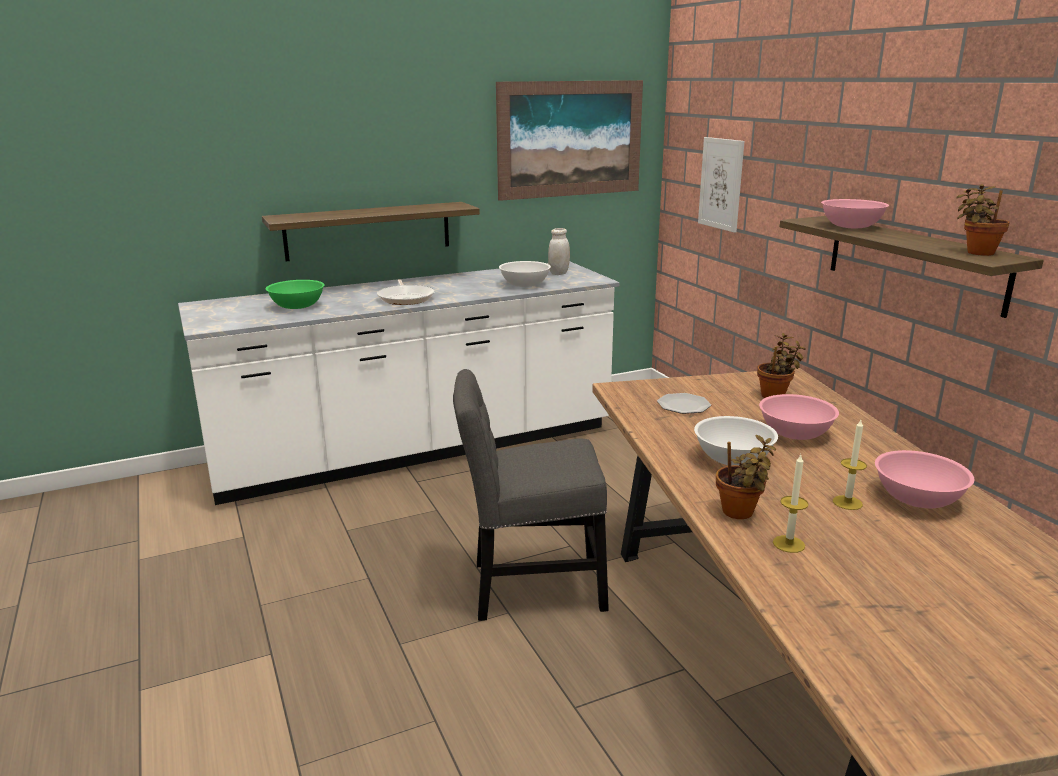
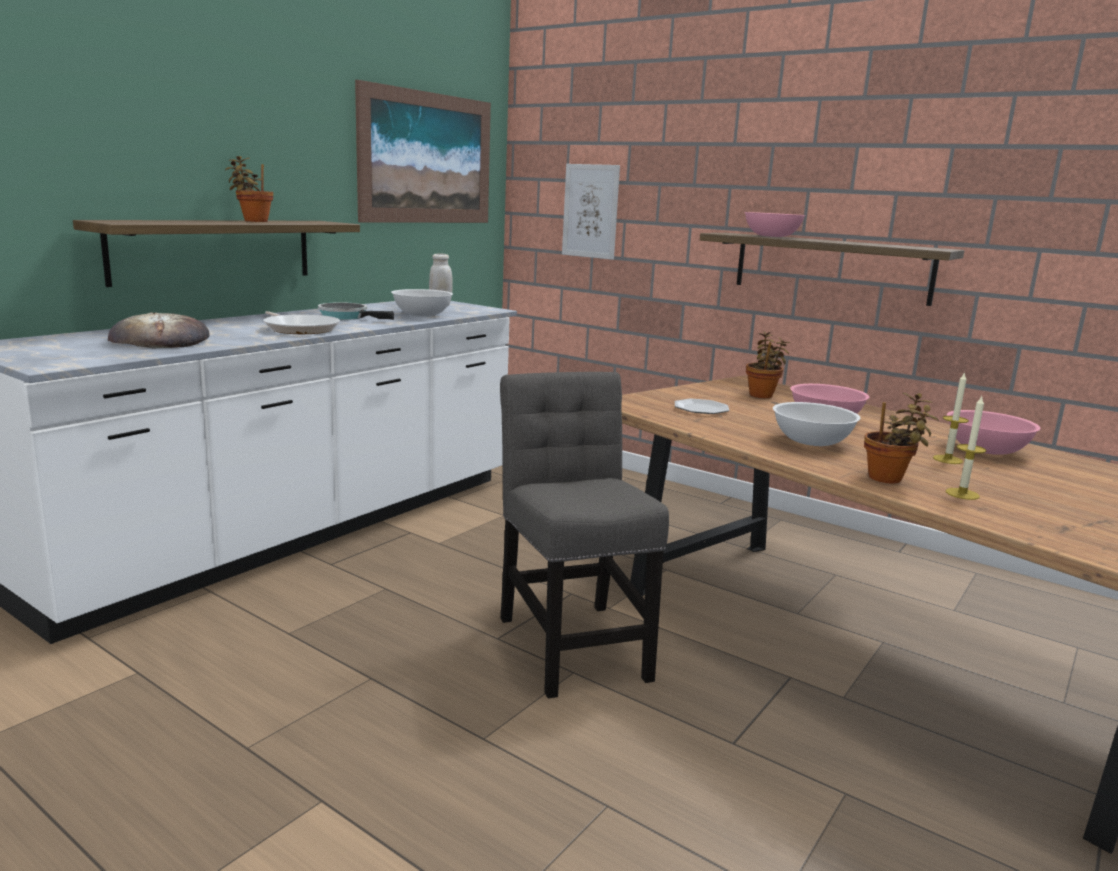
camera: 30 degrees left, 5 degrees down
(297, 306) = (160, 340): green bowl -> bread
(461, 285) = (347, 317): none -> frying pan
(530, 587) = (571, 642): grey chair -> grey chair turned 105 degrees clockwise
(977, 252) = (912, 246): potted plant -> potted plant (253, 221)

